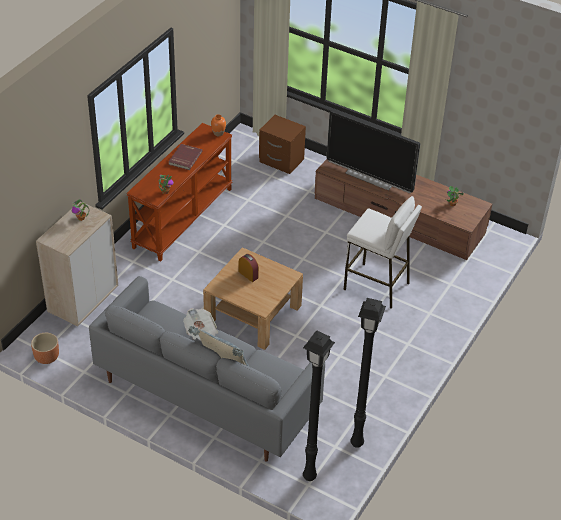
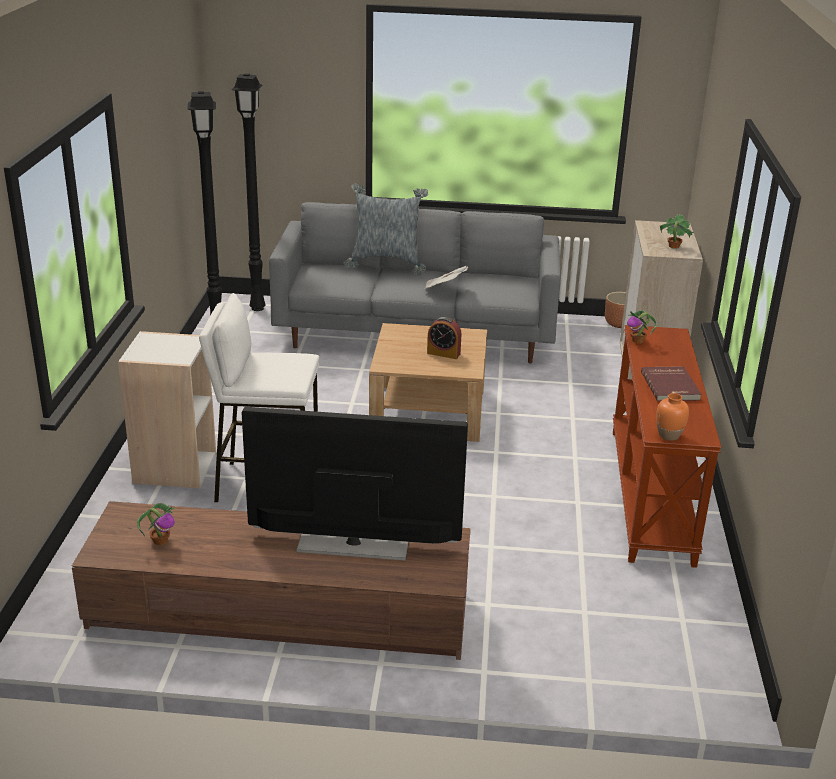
camera: 155 degrees right, 15 degrees down
(281, 161) = (595, 650): brown nightstand -> none
(423, 315) = (175, 467): none -> bookcase

